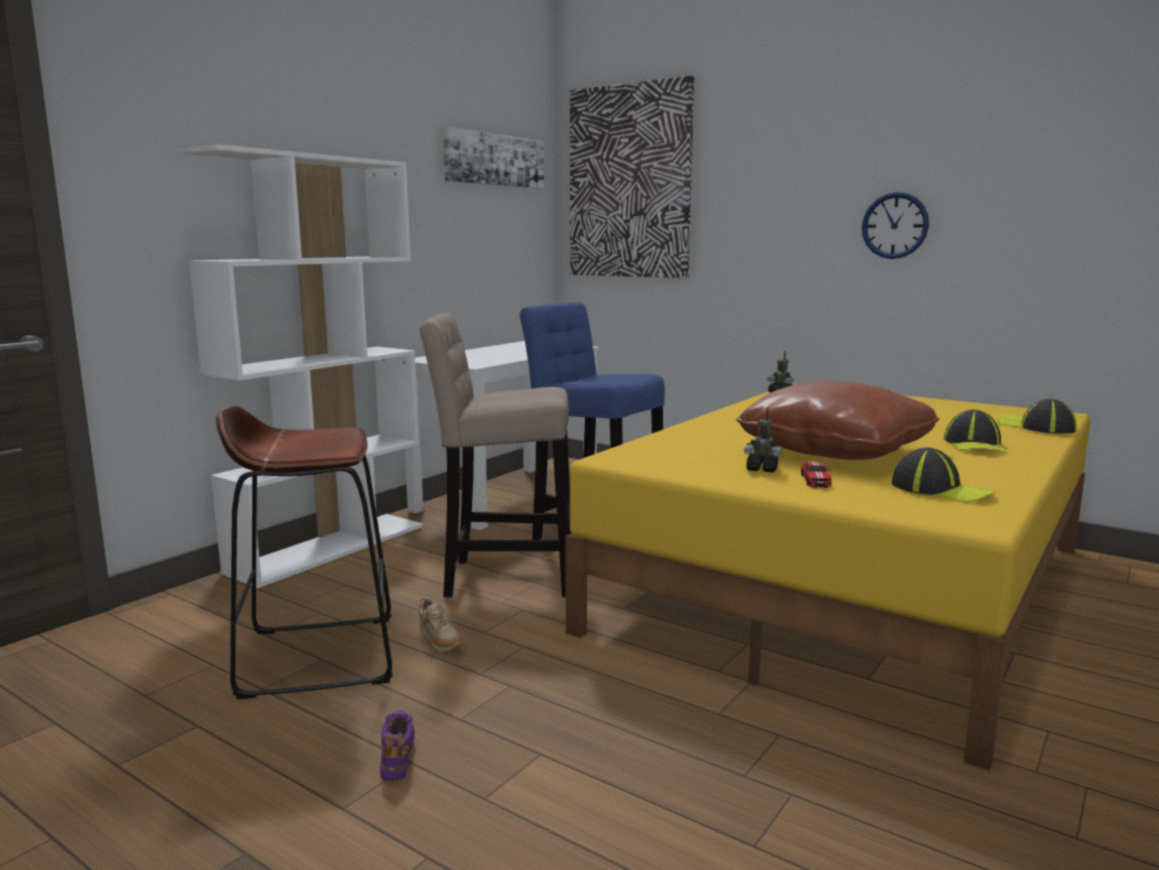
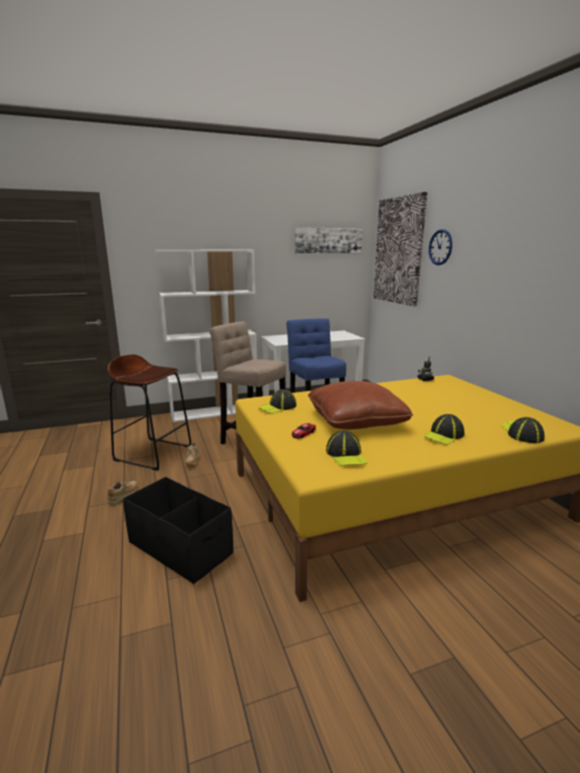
camera: 35 degrees right, 5 degrees up
(398, 754) = (124, 496): purple shoe -> beige shoe
(678, 458) = (278, 407): none -> cap
(684, 786) = (180, 547): none -> black storage box
(762, 469) = (296, 422): toy robot -> none
(895, 225) = (509, 287): wall clock -> wall clock (440, 247)

